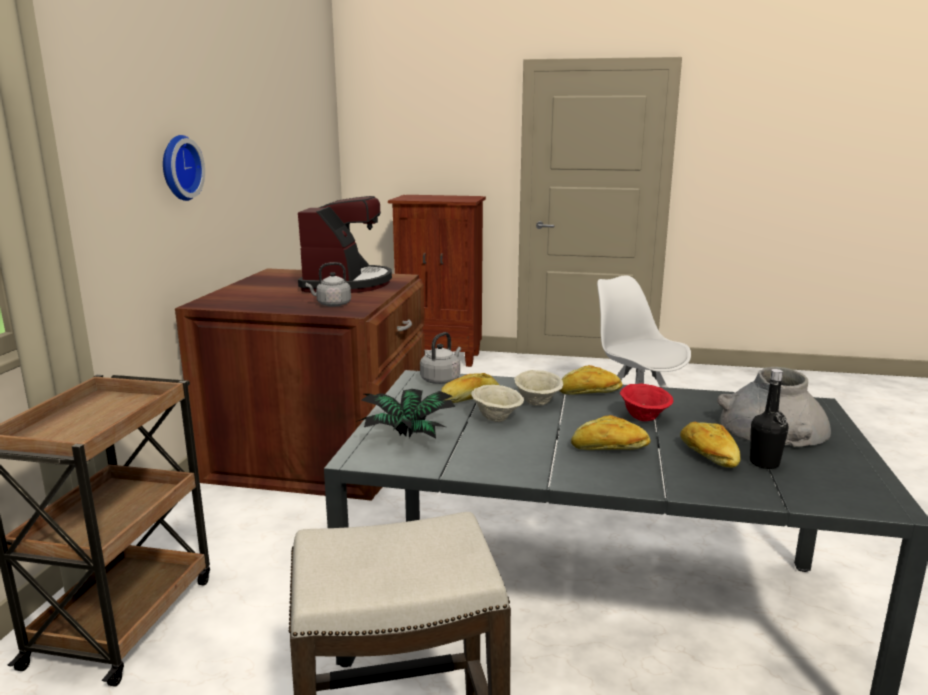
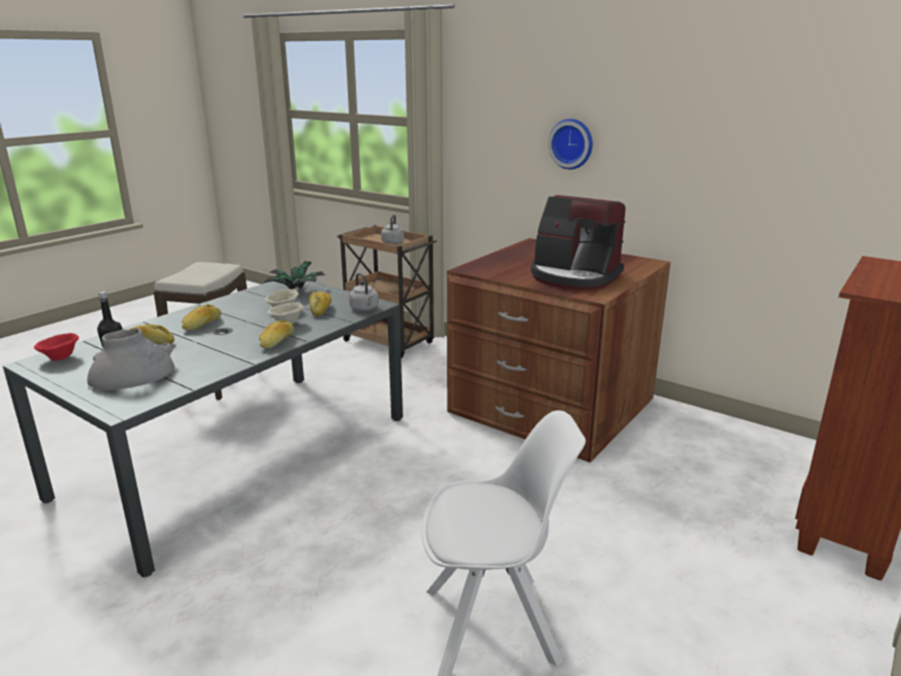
camera: 115 degrees right, 5 degrees up
(332, 304) = (498, 267): grey kettle -> grey kettle (393, 242)
(644, 417) = (216, 344): red bowl -> red bowl (61, 358)

